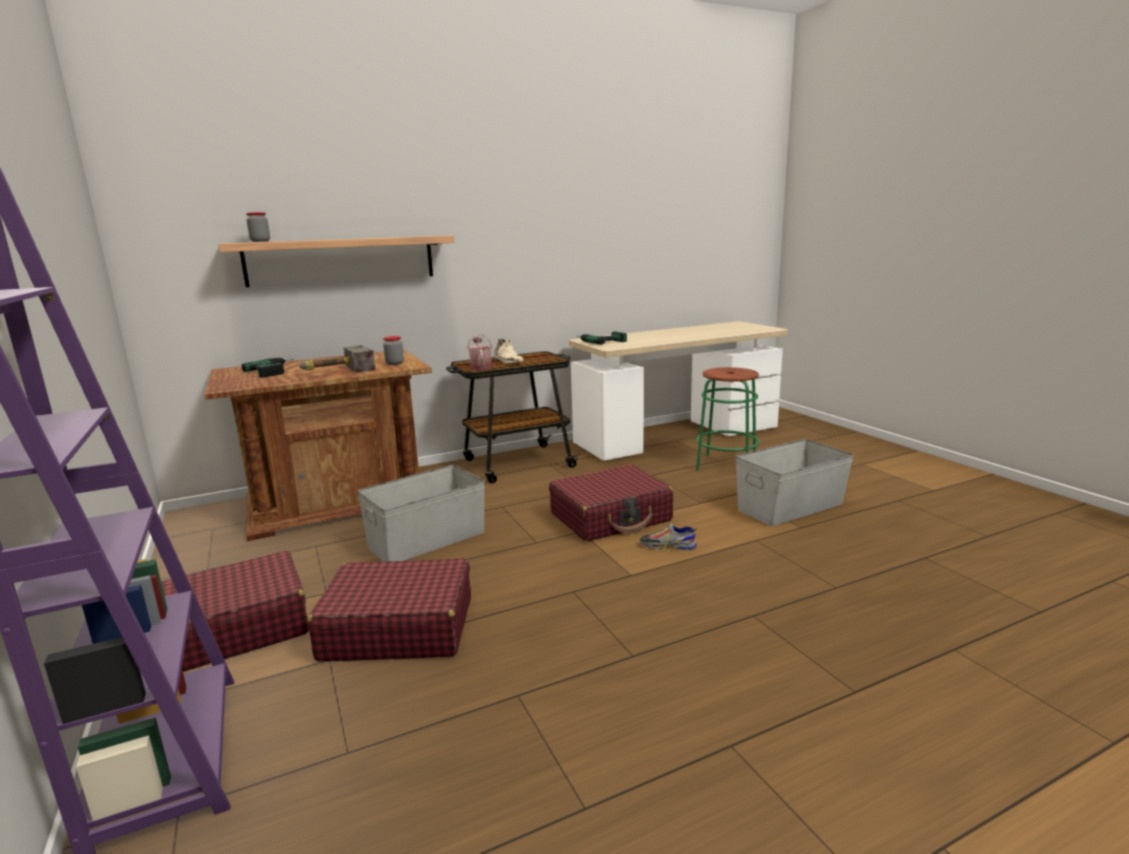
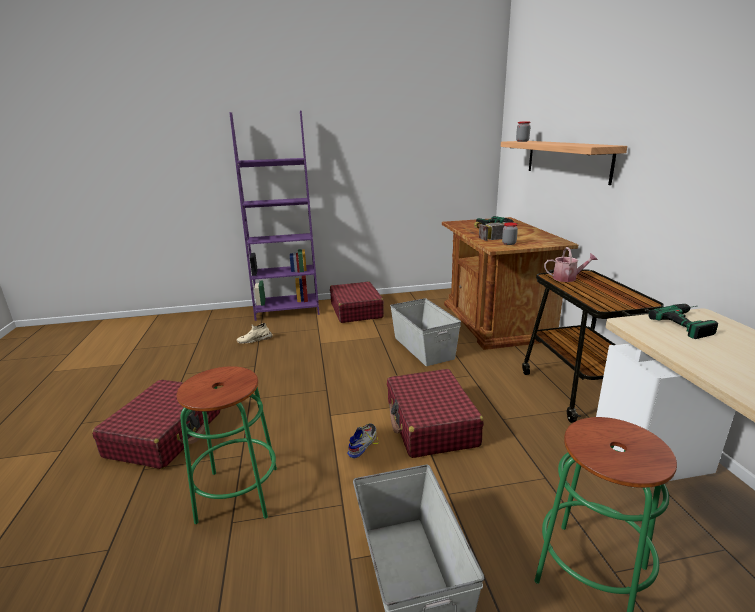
camera: 105 degrees right, 5 degrees up
(398, 628) = (329, 341): red suitcase -> red suitcase (165, 434)
(507, 362) = (591, 287): beige shoe -> beige shoe (255, 340)
(804, 596) = (238, 493): none -> green stool

